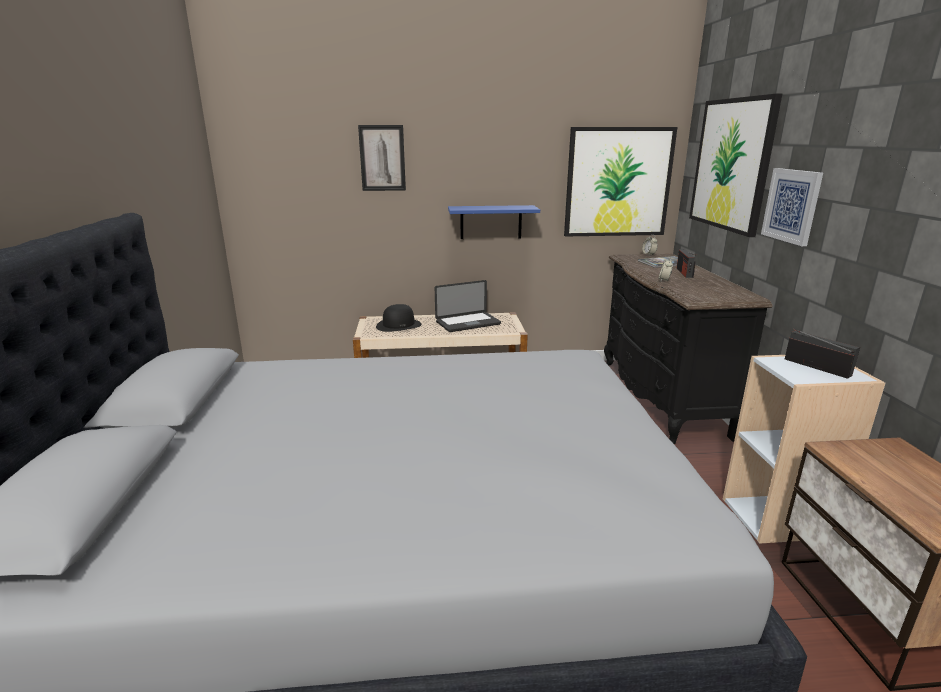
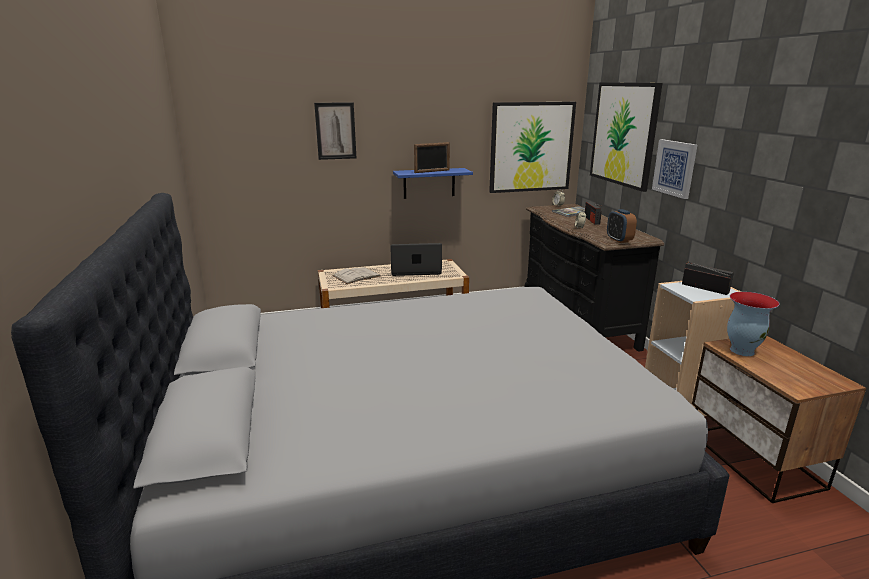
camera: 10 degrees left, 0 degrees up
(399, 325) = (356, 276): black hat -> white book
(468, 323) = (415, 270): laptop -> laptop turned 150 degrees counterclockwise
(492, 208) = (432, 171): none -> picture frame
(710, 297) = (619, 240): none -> alarm clock
(860, 459) = (741, 350): none -> vase

